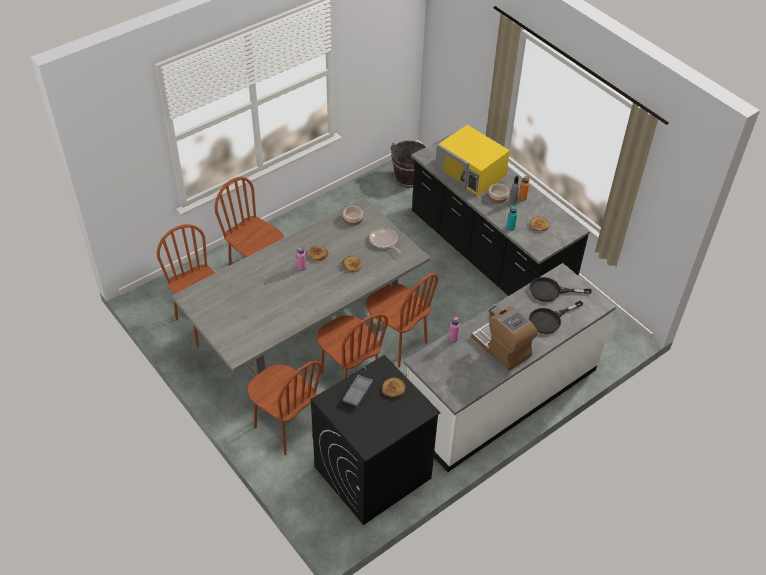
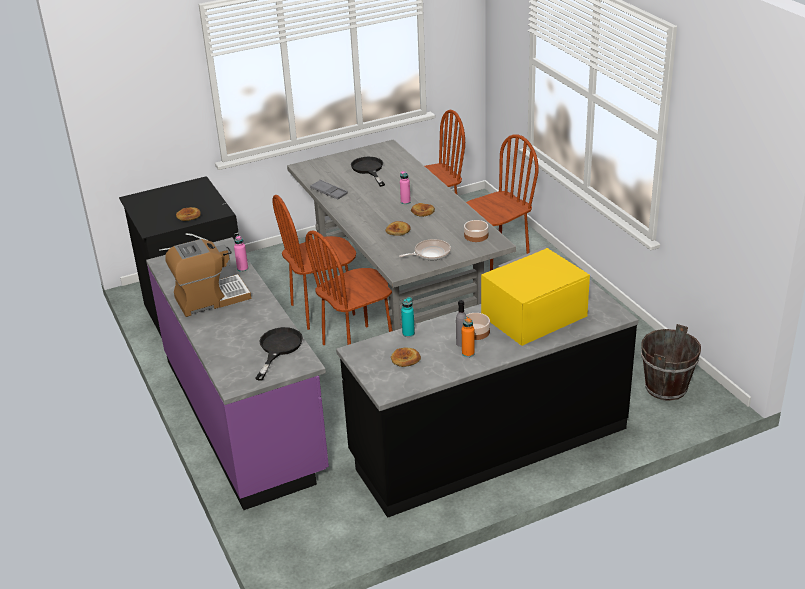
camera: 105 degrees right, 15 degrees down
(285, 427) = (278, 269): brown chair -> none
(357, 392) = (197, 197): grey tray -> grey tray (329, 192)
(501, 396) = (245, 415): white counter -> purple counter
(549, 320) = (232, 339): black frying pan -> black frying pan (369, 169)

